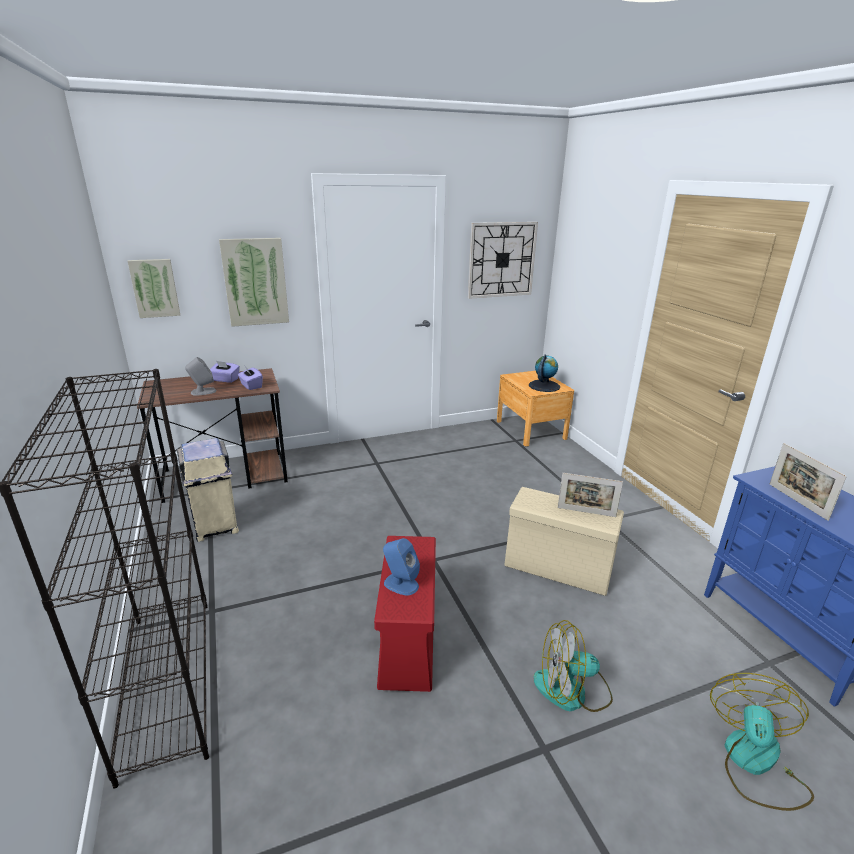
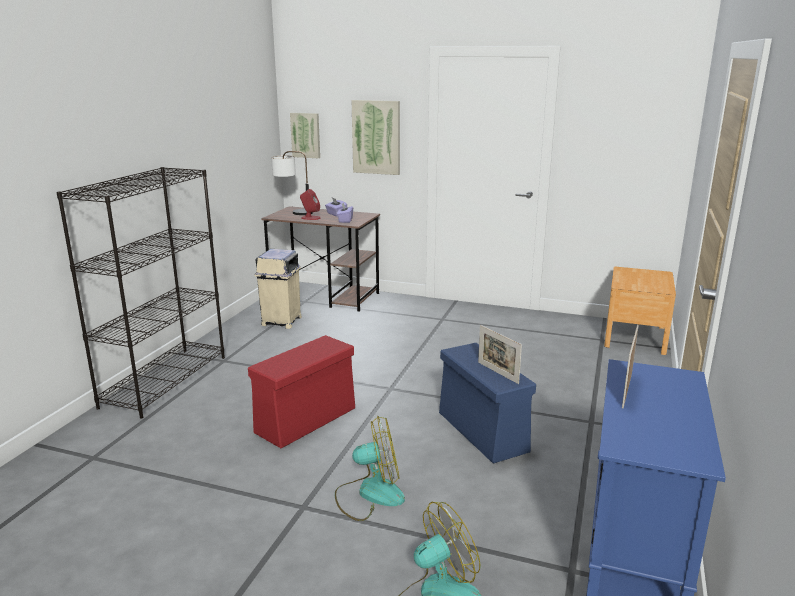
camera: 40 degrees right, 5 degrees down
(167, 389) = (293, 212): none -> table lamp
(203, 391) = (310, 218): grey speaker -> red speaker
(400, 584) = (289, 358): blue speaker -> none
(501, 260) = (624, 136): wall clock -> none
(544, 386) = (645, 284): globe -> none
(559, 568) = (483, 432): beige storage box -> blue storage box
(572, 690) = (369, 494): fan -> fan turned 135 degrees clockwise

